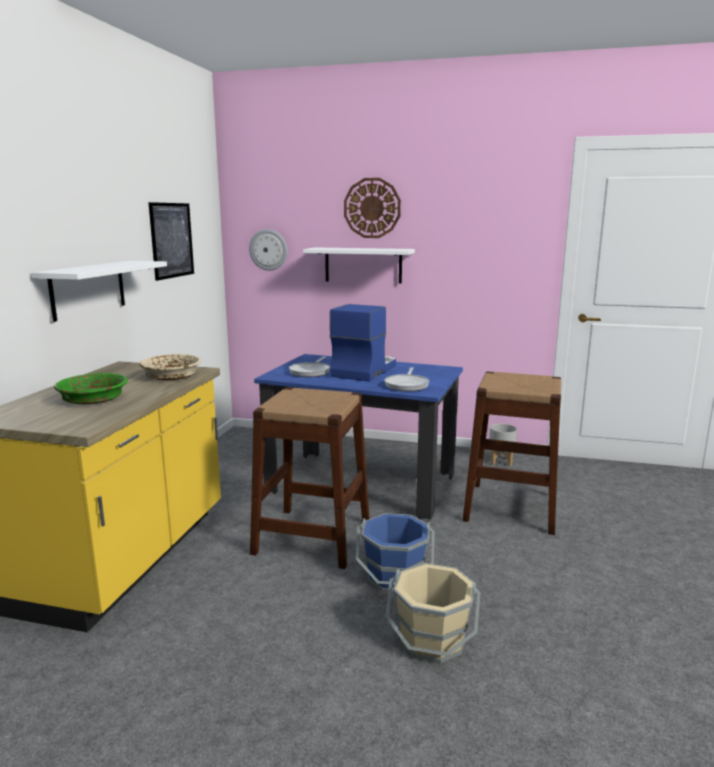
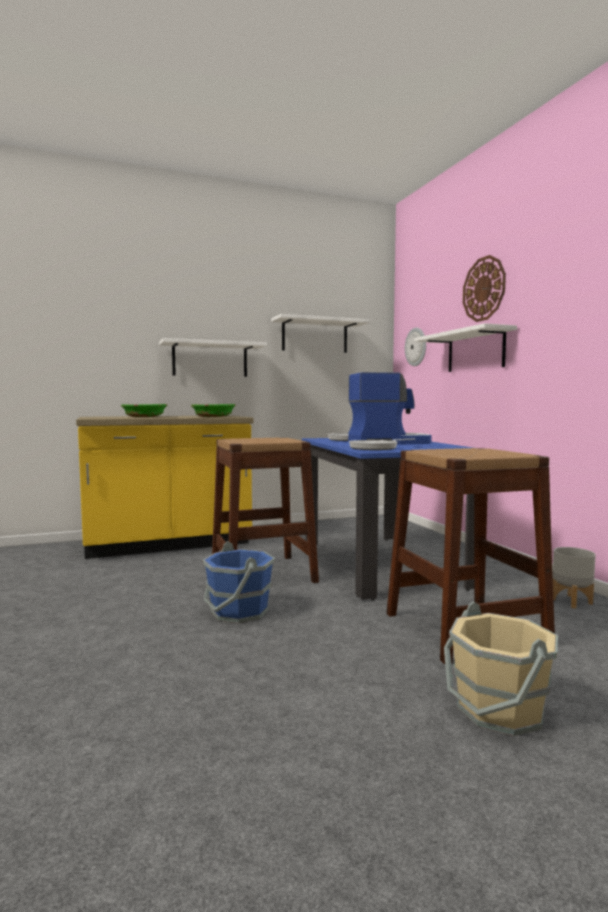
camera: 55 degrees right, 10 degrees down
(171, 376) = (213, 416): beige bowl -> green bowl
(172, 240) = (314, 336): picture -> white shelf
(432, 641) = (154, 647): beige bucket -> beige bucket (498, 710)

